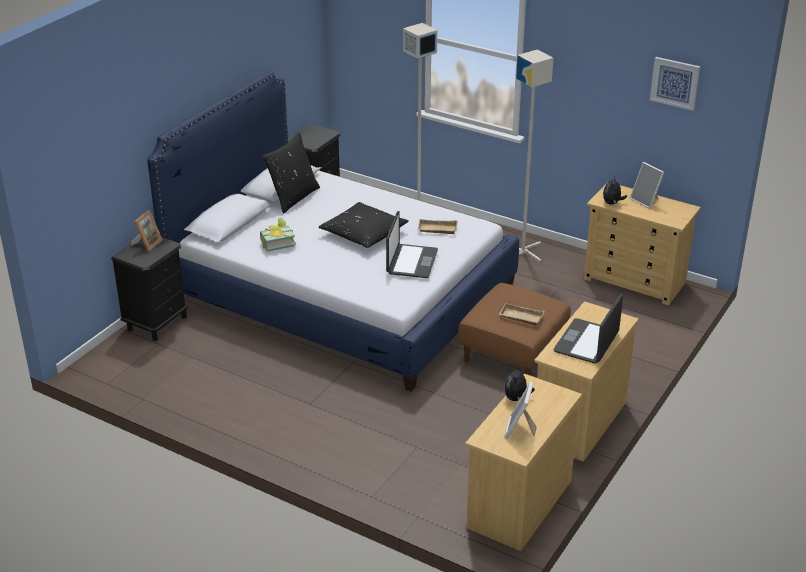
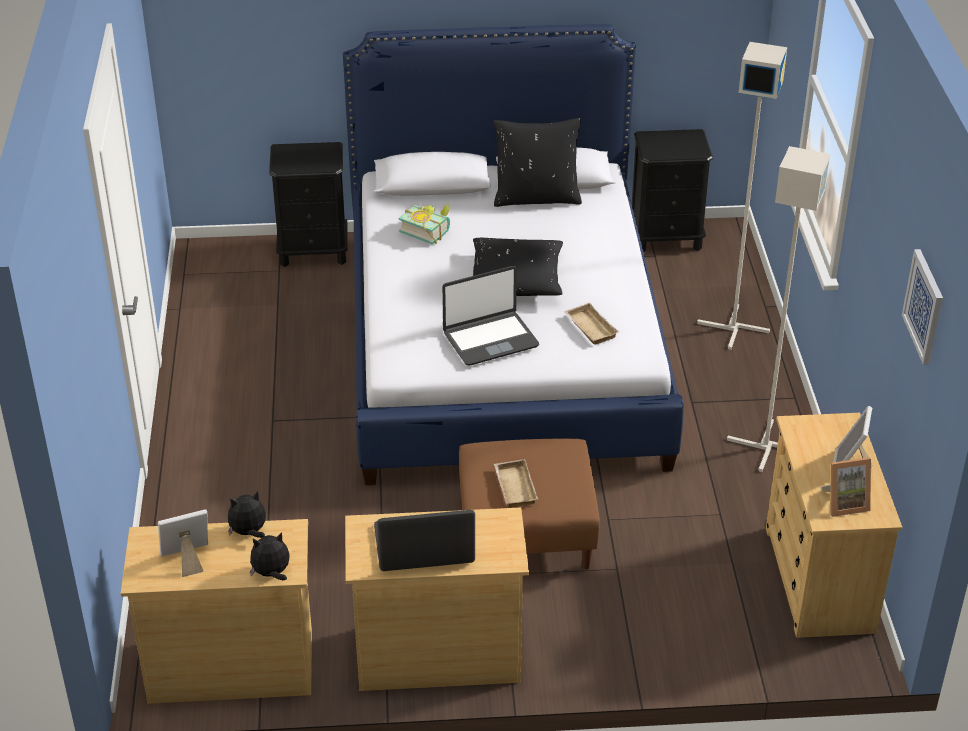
camera: 55 degrees right, 5 degrees up
(147, 244) = (317, 152): picture frame -> picture frame (844, 503)
(612, 203) = (803, 439): plush toy -> plush toy (271, 574)

